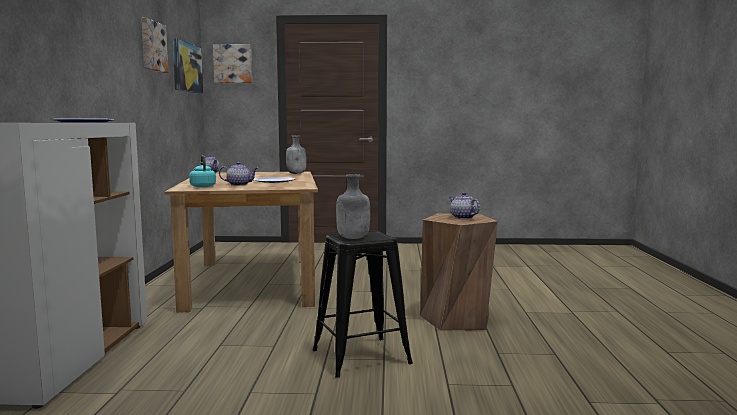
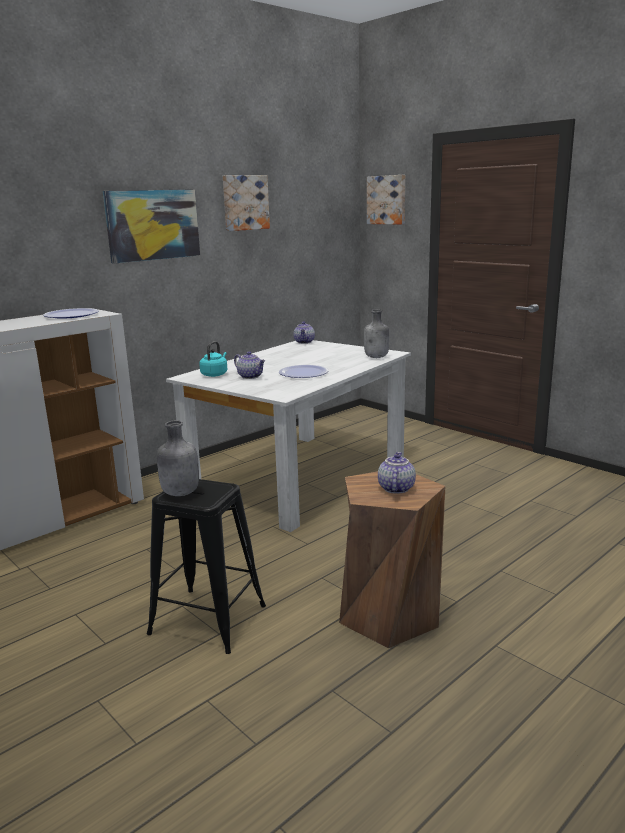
camera: 45 degrees right, 10 degrees up
(187, 67) = (320, 212): picture -> picture (153, 225)
(252, 282) = (299, 475): brown dining table -> white dining table

